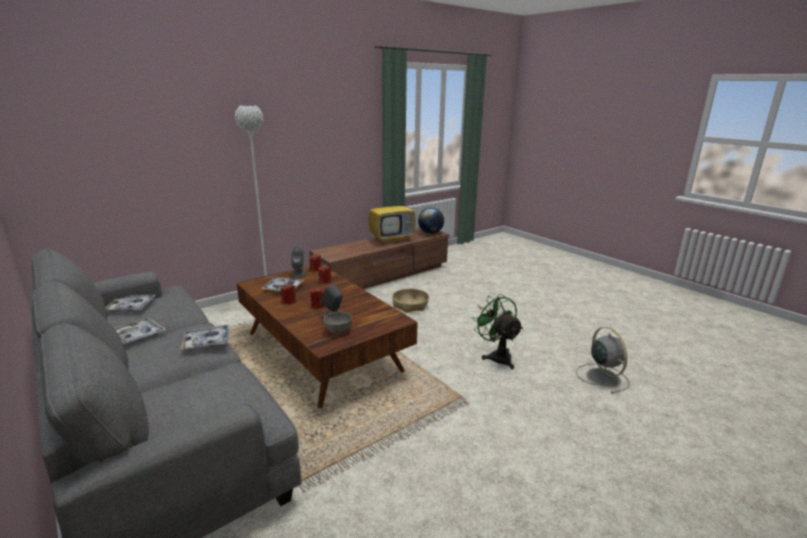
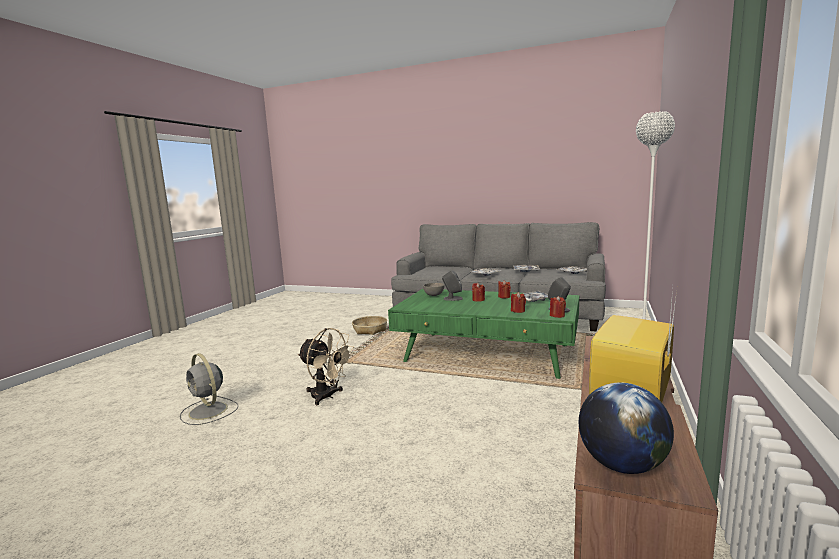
camera: 150 degrees right, 10 degrees down
(323, 351) = (486, 354): brown coffee table -> green coffee table
(410, 305) = (485, 422): basket -> basket (370, 330)
(497, 356) = (327, 396): green fan -> beige fan

